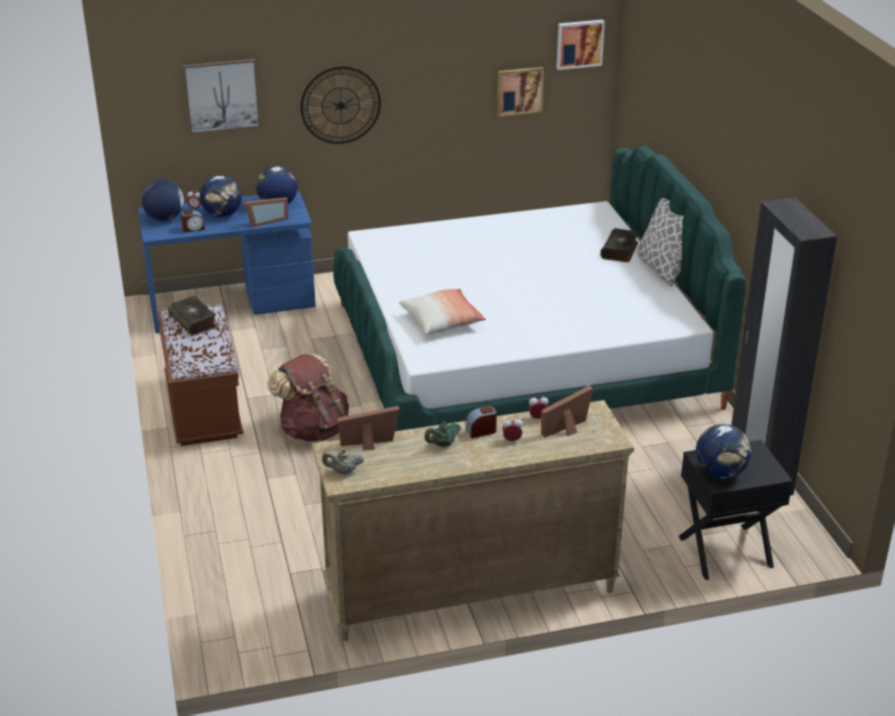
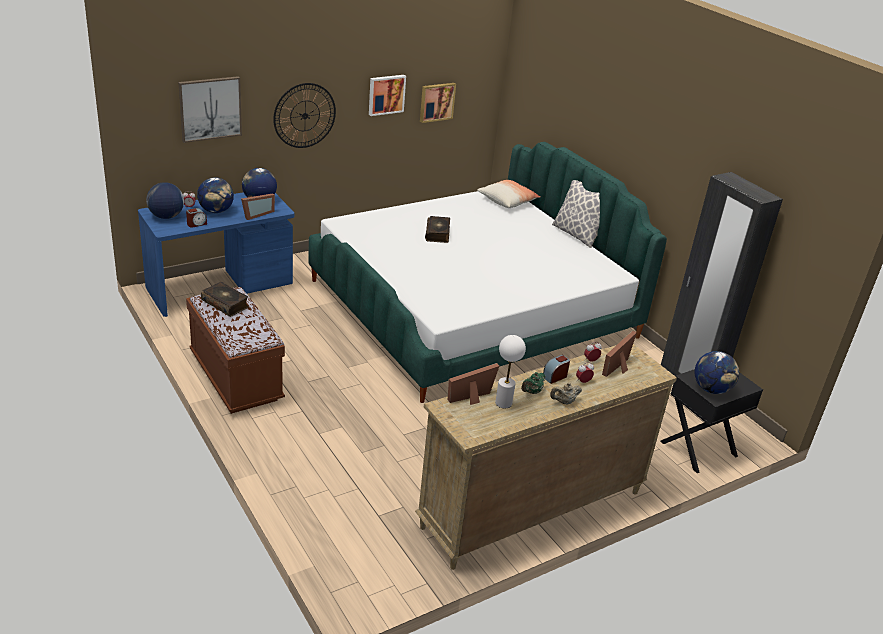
camera: 20 degrees left, 0 degrees up
(313, 430) = (338, 387): brown backpack -> none
(343, 472) = (466, 426): beige teapot -> beige teapot (564, 402)
(402, 453) = (503, 403): none -> white table lamp
(442, 322) = (437, 288): pillow -> pillow (508, 201)
(579, 43) = (480, 64): picture -> picture (386, 94)
(620, 251) = (538, 223): book -> book (438, 234)

